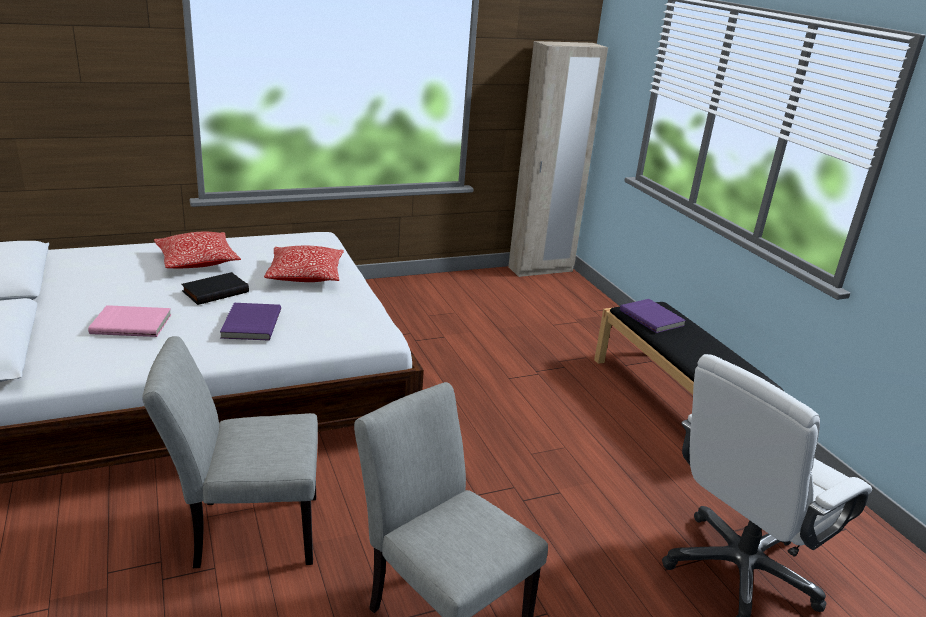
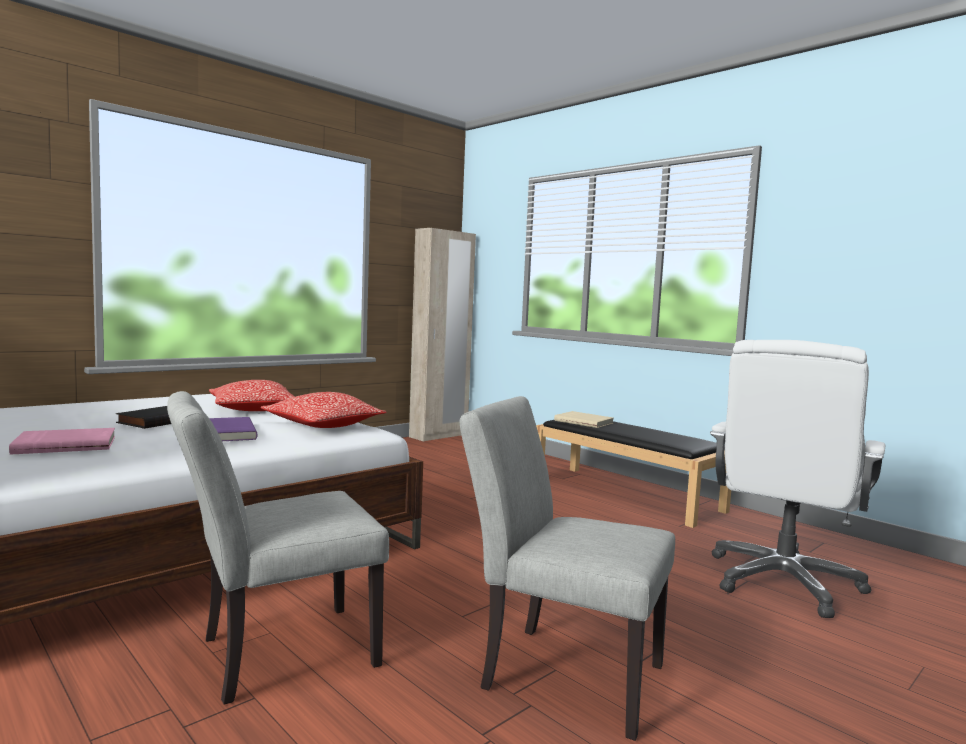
camera: 20 degrees left, 20 degrees down
(197, 261) = (117, 409): pillow -> pillow (323, 426)
(652, 318) = (584, 421): purple book -> beige book

